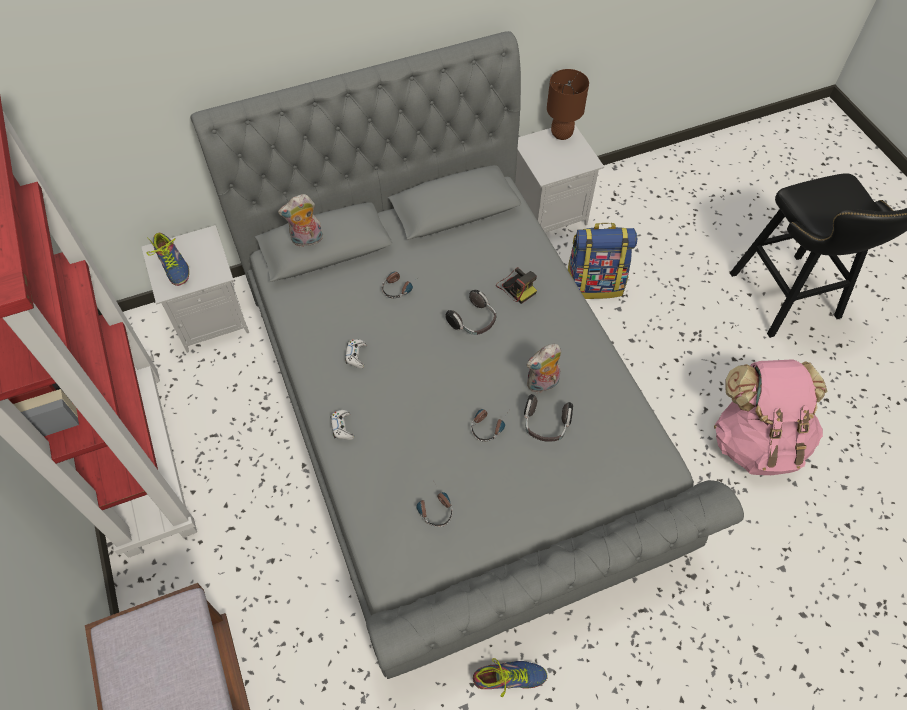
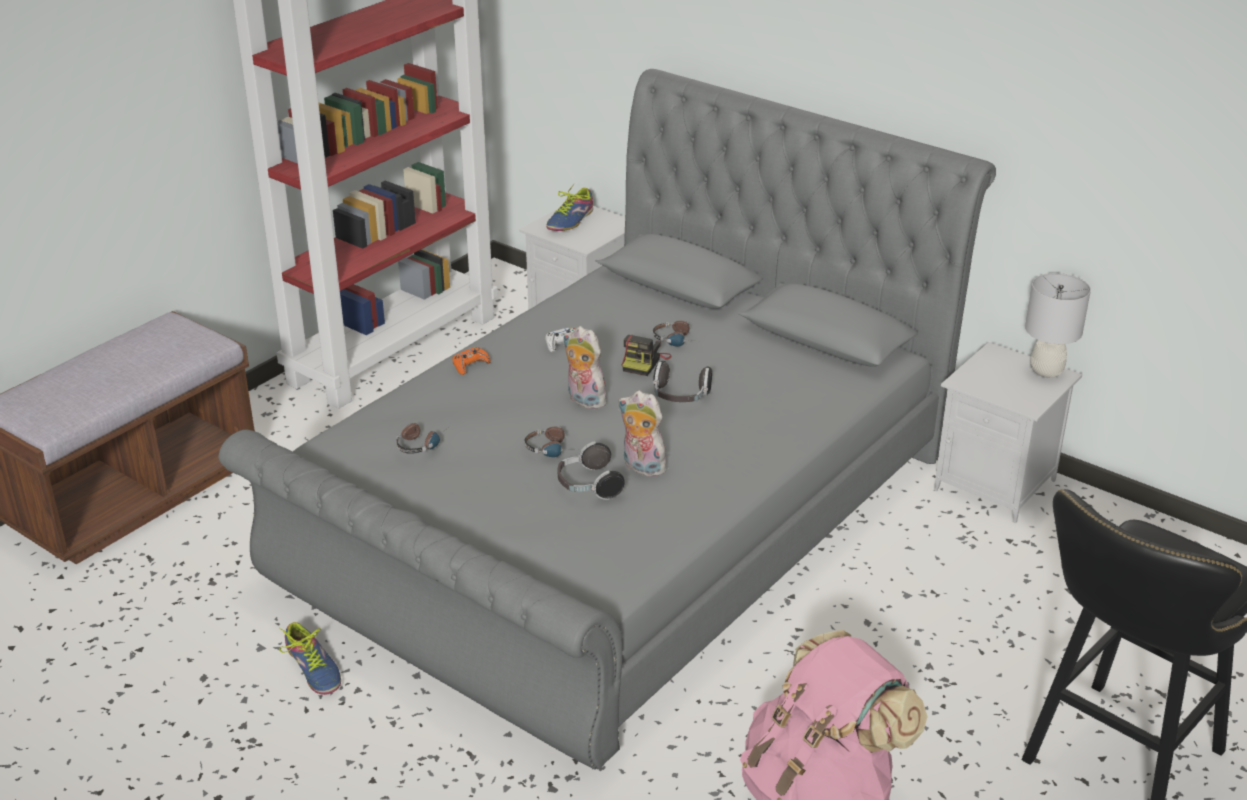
camera: 60 degrees right, 25 degrees down
(307, 240) = (656, 249): plush toy -> plush toy (583, 400)
(342, 427) = (470, 365): white game controller -> orange game controller
(516, 287) = (760, 409): camera -> camera (644, 362)
(562, 134) = (1047, 373): brown table lamp -> grey table lamp
(594, 284) = (923, 561): backpack -> none

